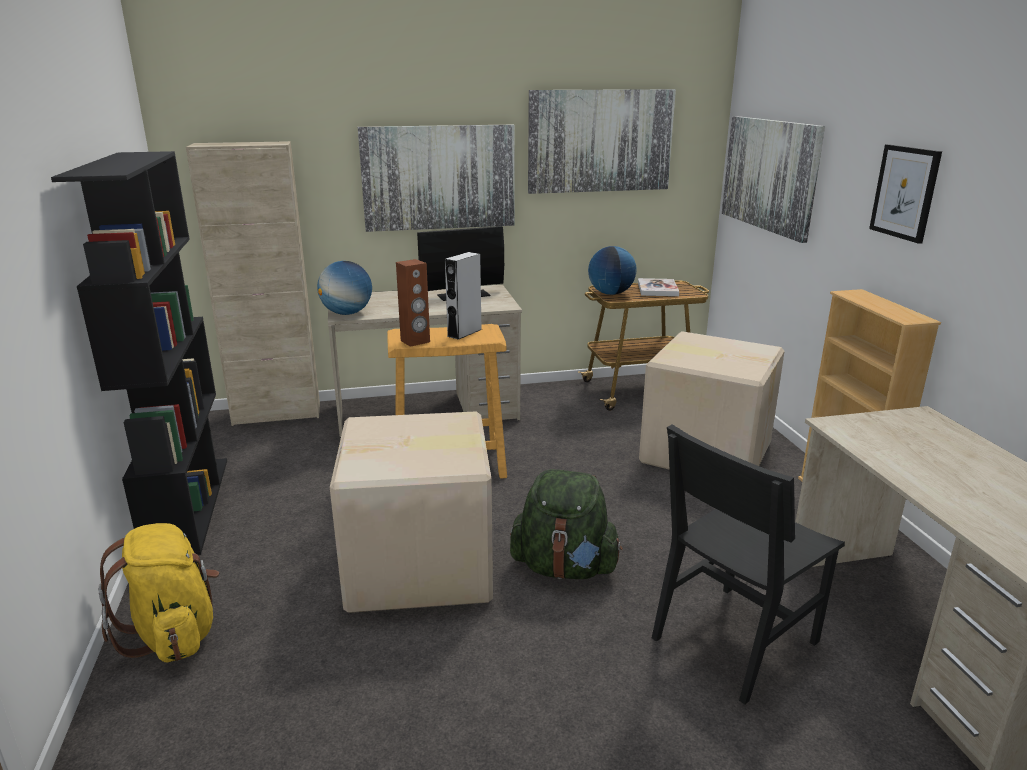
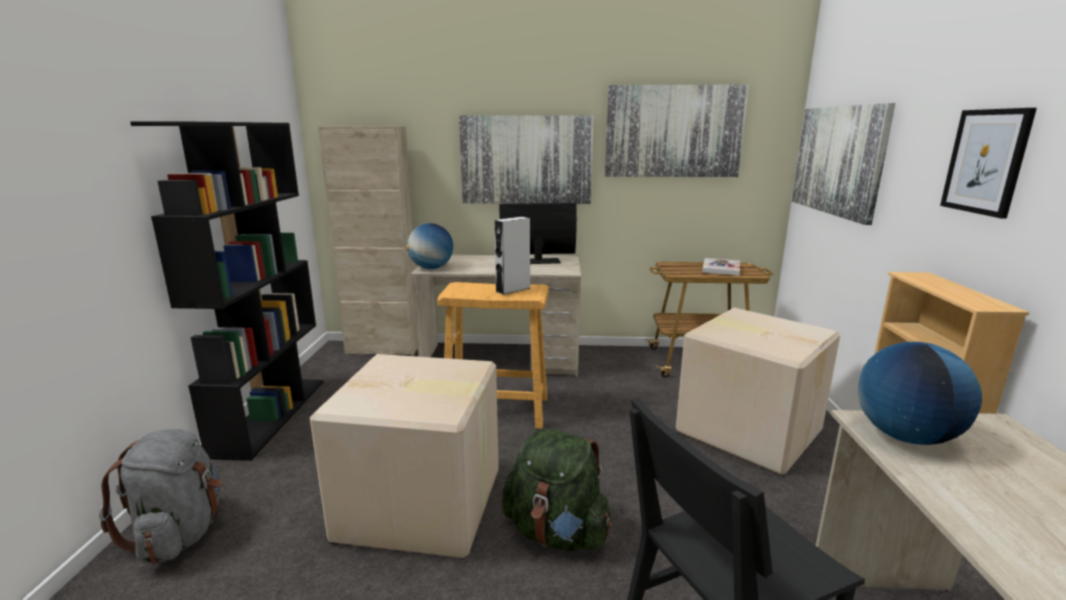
camera: 15 degrees right, 5 degrees down
(174, 634) = (180, 533): yellow backpack -> grey backpack
(415, 341) = (464, 293): brown speaker -> none
(610, 293) = (673, 269): globe -> globe (905, 436)

